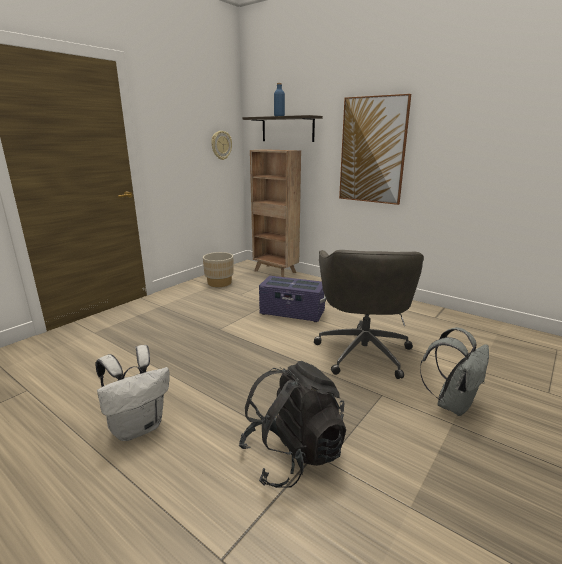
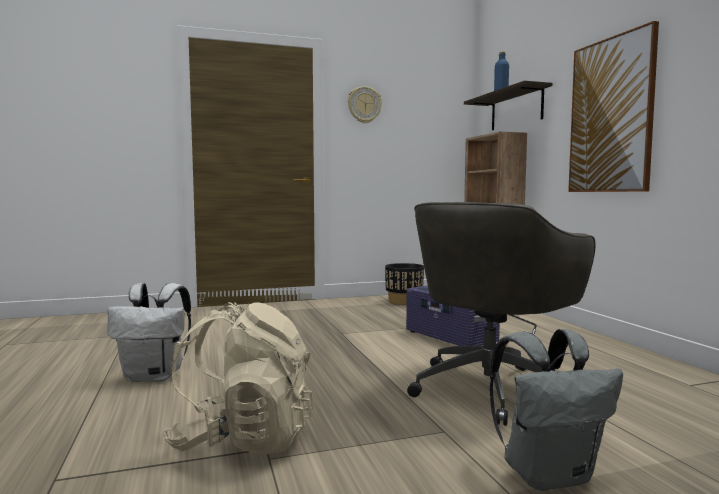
camera: 35 degrees right, 15 degrees down
(219, 283) = (404, 302): beige planter -> black planter
(221, 145) = (438, 137): wall clock -> wall clock (364, 105)
(293, 455) = (243, 440): black backpack -> beige backpack

